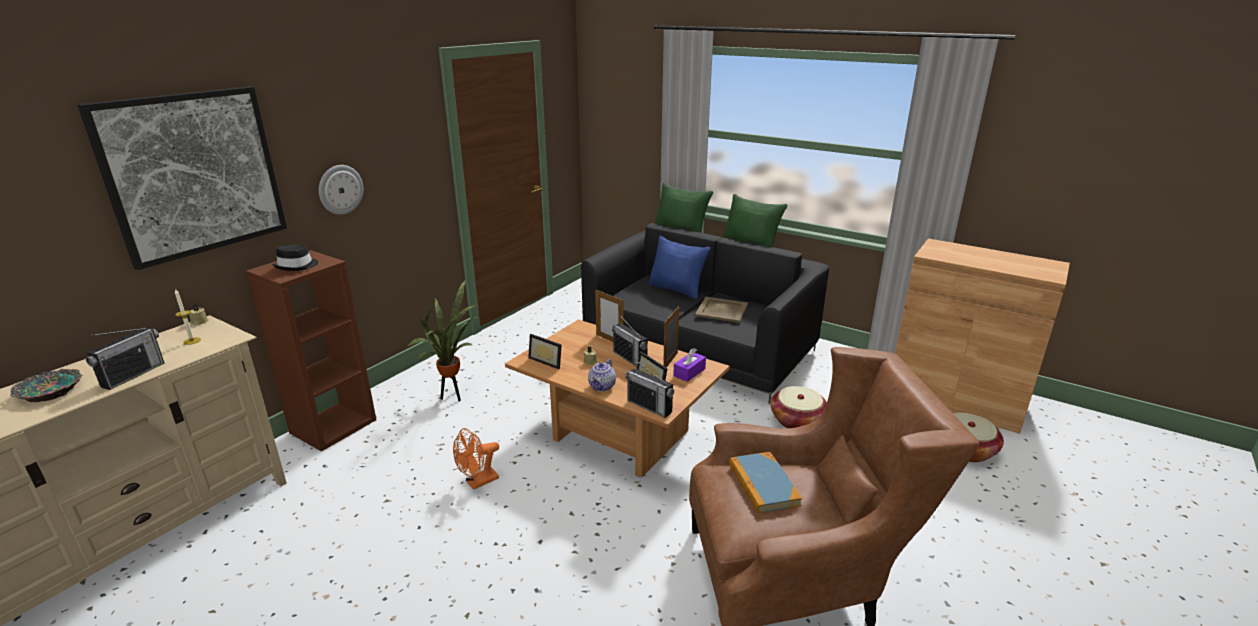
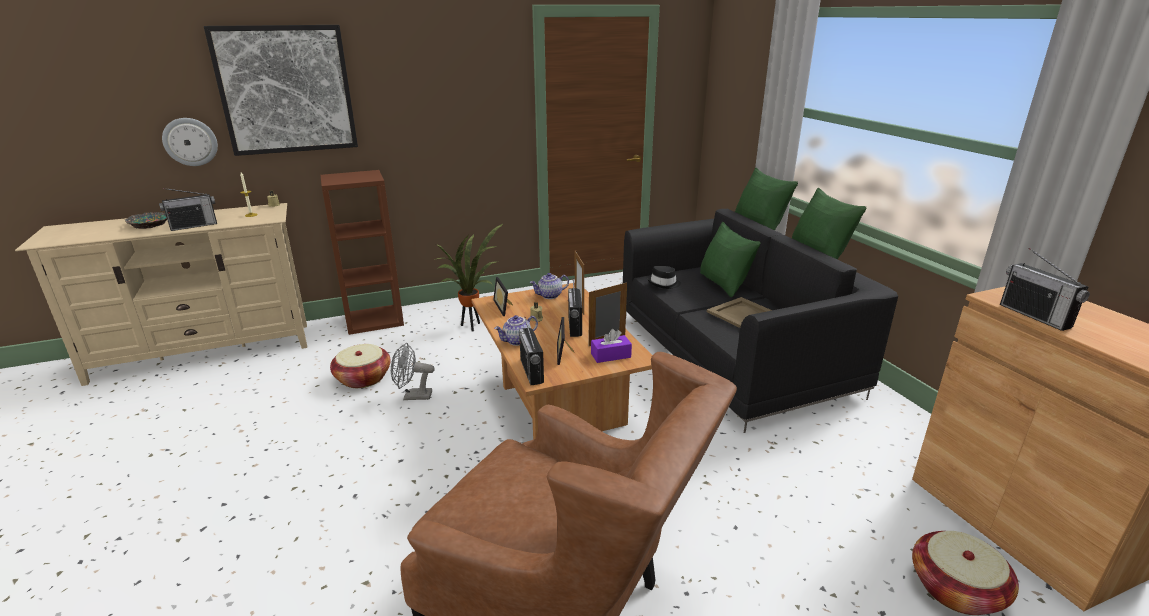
camera: 35 degrees right, 0 degrees up
(297, 266) = (351, 177): black hat -> black hat (664, 284)
(340, 189) = (413, 123): wall clock -> wall clock (190, 142)
(478, 482) = (413, 396): orange fan -> grey fan
(572, 339) = (549, 296): none -> teapot
(677, 289) = (724, 284): blue pillow -> green pillow
(763, 484) = (530, 480): book -> none
(797, 421) = (756, 462): basket -> basket (363, 378)
(960, 261) = (1035, 316): none -> radio

